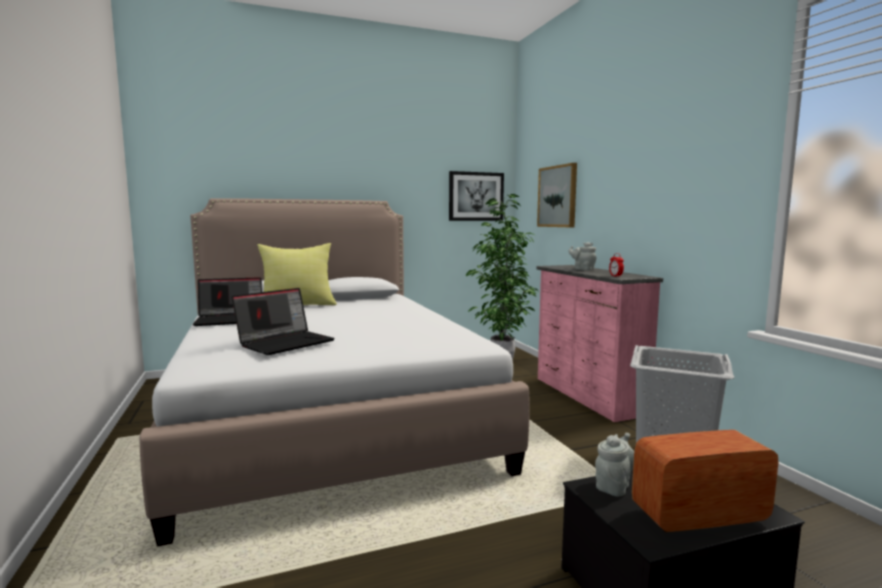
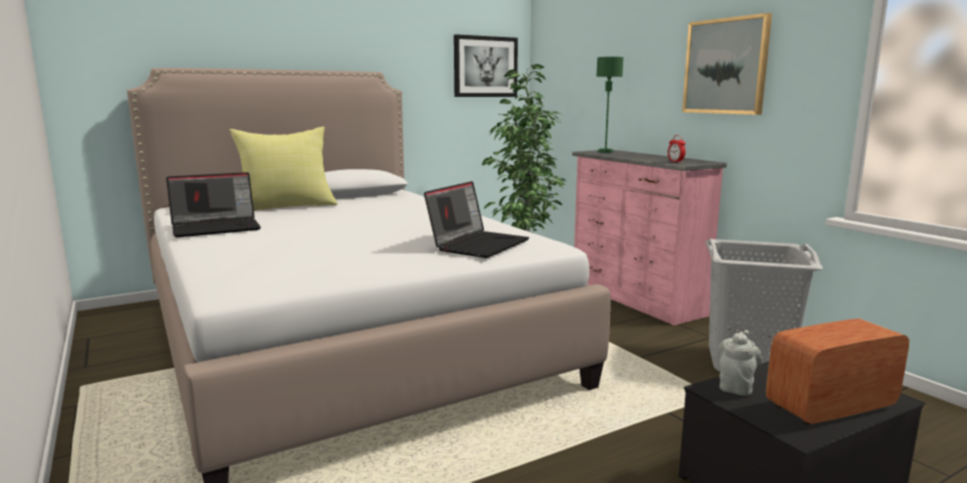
camera: 10 degrees left, 5 degrees up
(286, 342) = (320, 252): laptop -> laptop (478, 244)
(557, 196) = (589, 68): picture -> picture (726, 66)
(564, 266) = (605, 151): none -> green table lamp
(583, 269) = (629, 154): grey teapot -> none

